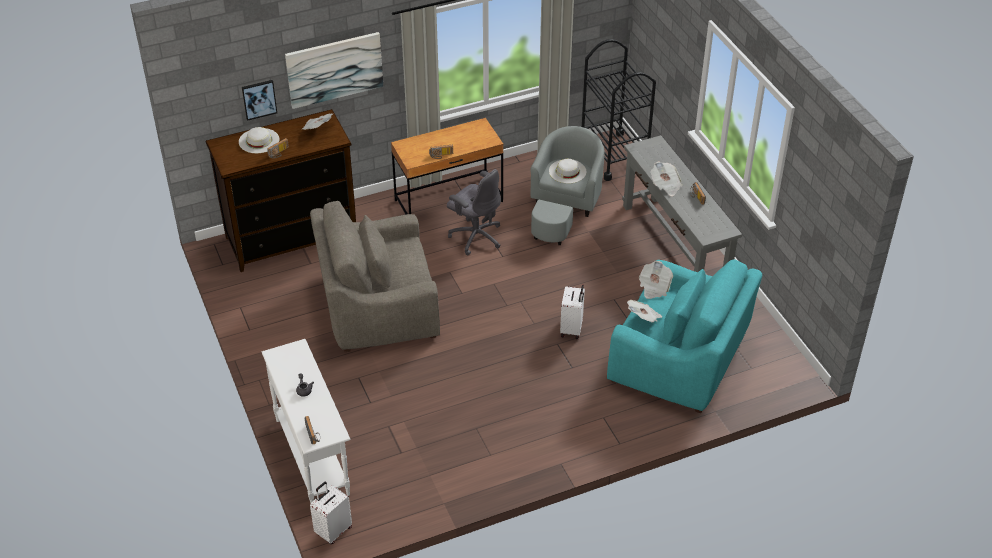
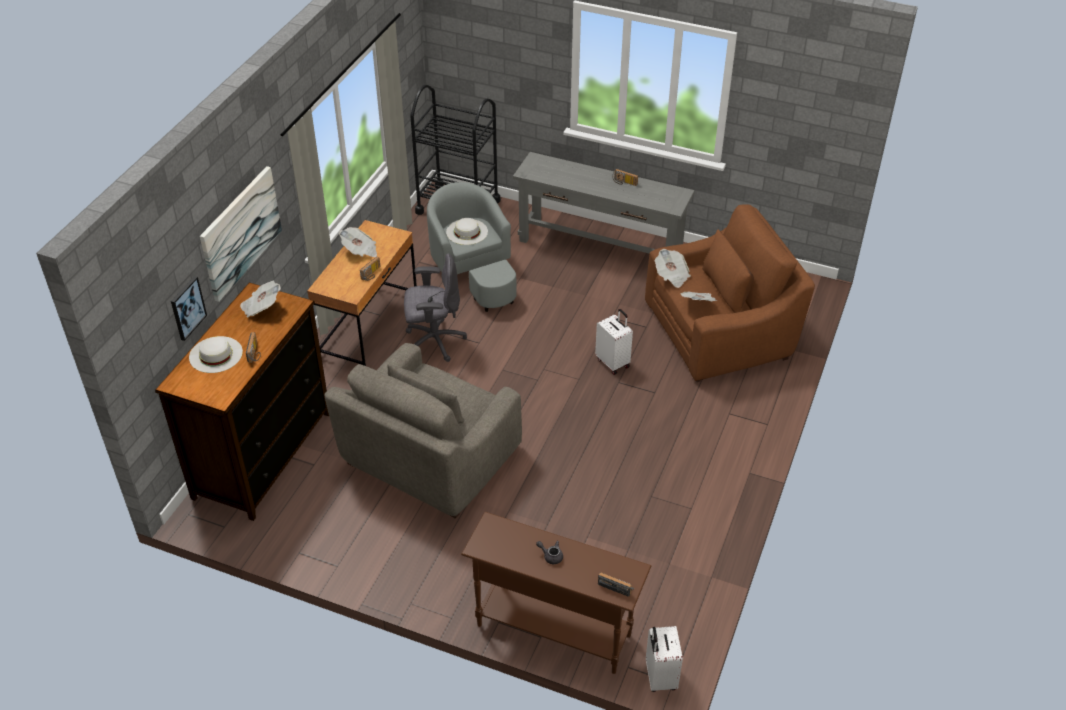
camera: 45 degrees left, 0 degrees up
(312, 456) = (553, 629): white console table -> brown console table
(665, 185) = (589, 187): newspaper -> newspaper (360, 251)
(679, 360) = (720, 330): turquoise armchair -> brown armchair

